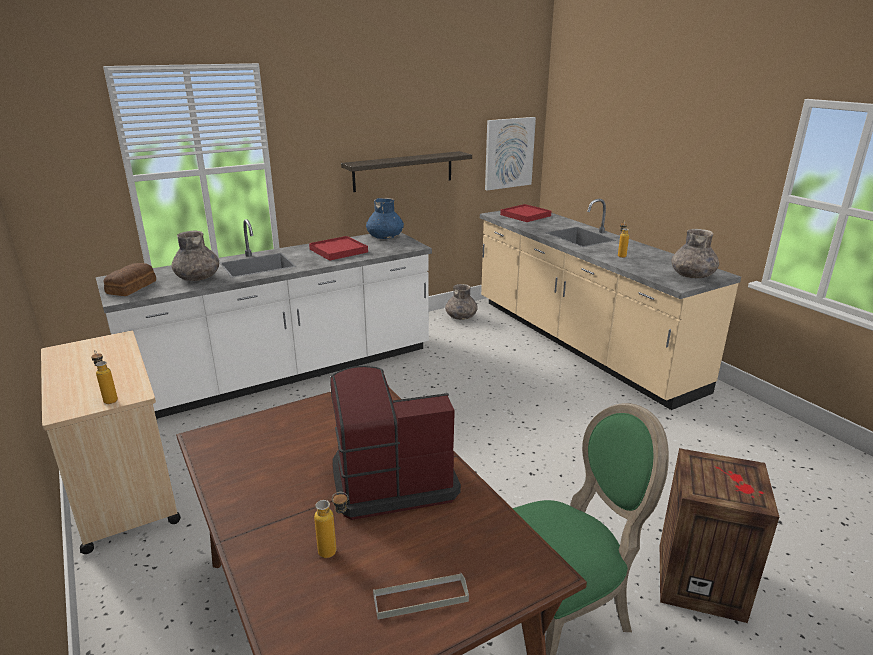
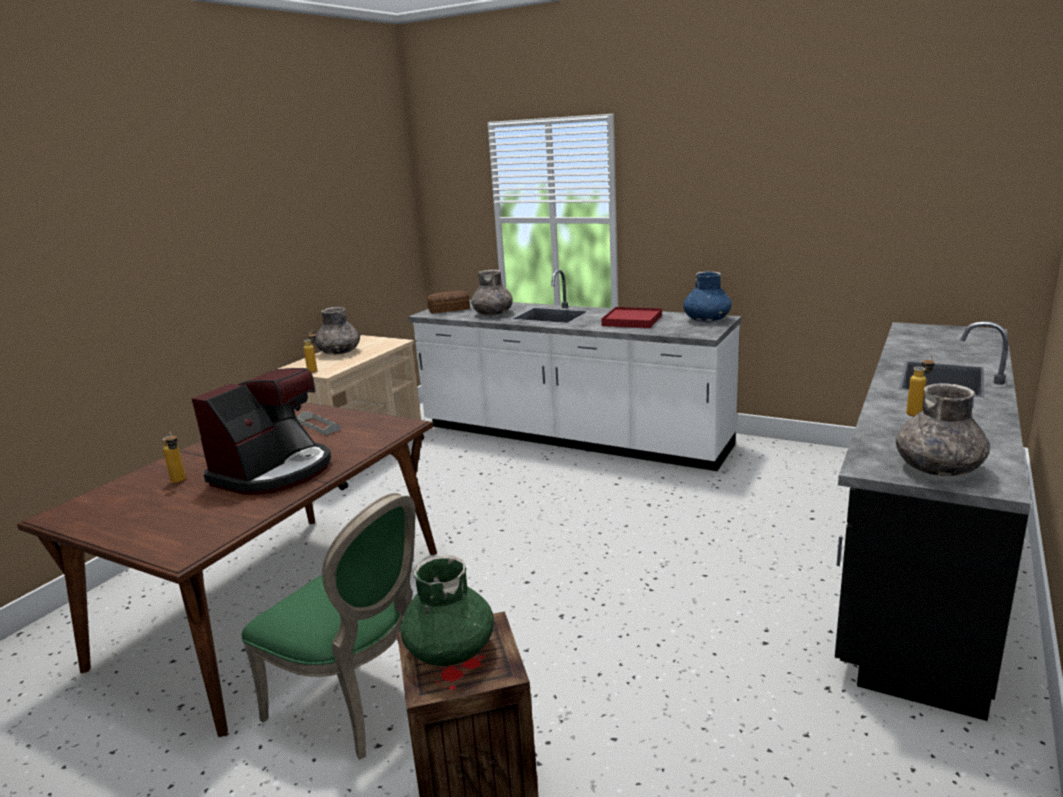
camera: 60 degrees right, 5 degrees down
(391, 480) = (274, 472): coffee machine -> coffee machine turned 75 degrees clockwise
(403, 171) = (778, 245): shelf -> none
(420, 598) = (138, 521): grey tray -> grey tray (318, 426)
(461, 317) = (829, 462): grey vase -> grey vase (339, 352)
(509, 153) = (976, 238): picture -> none
(525, 215) = (950, 337): red tray -> none
(579, 343) = (919, 555): beige counter -> black counter
(716, 481) = (450, 649): none -> green vase

